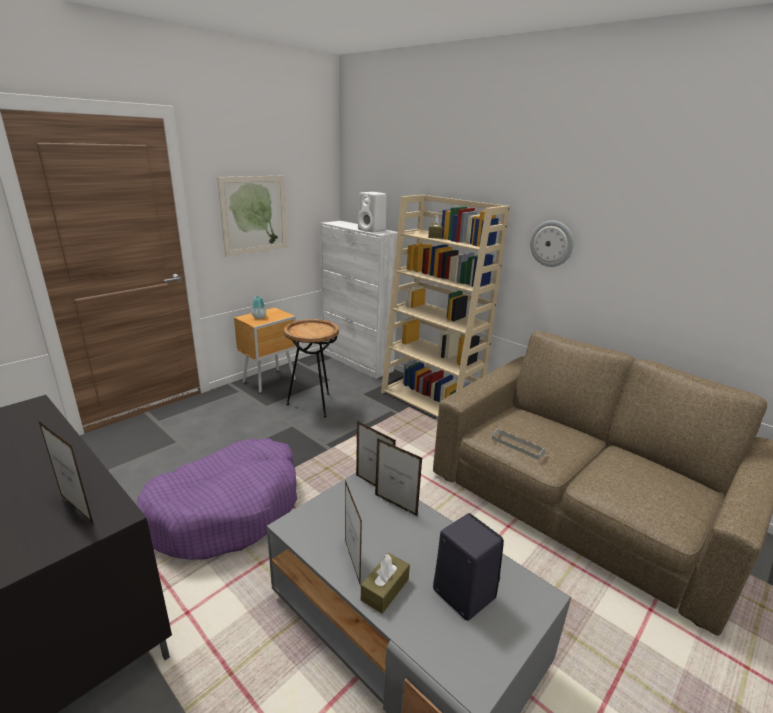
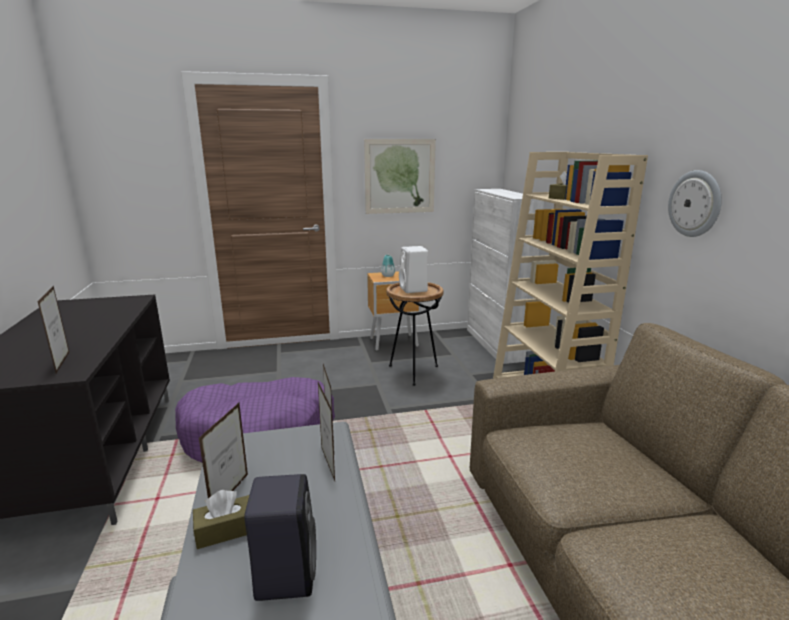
camera: 35 degrees right, 5 degrees down
(372, 230) = (514, 195): white speaker -> white speaker (414, 289)
(517, 445) = (539, 459): grey tray -> none

